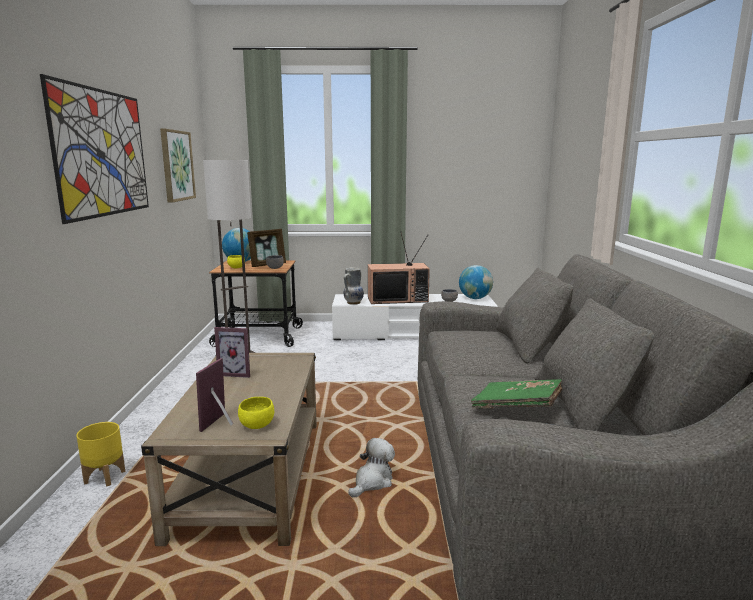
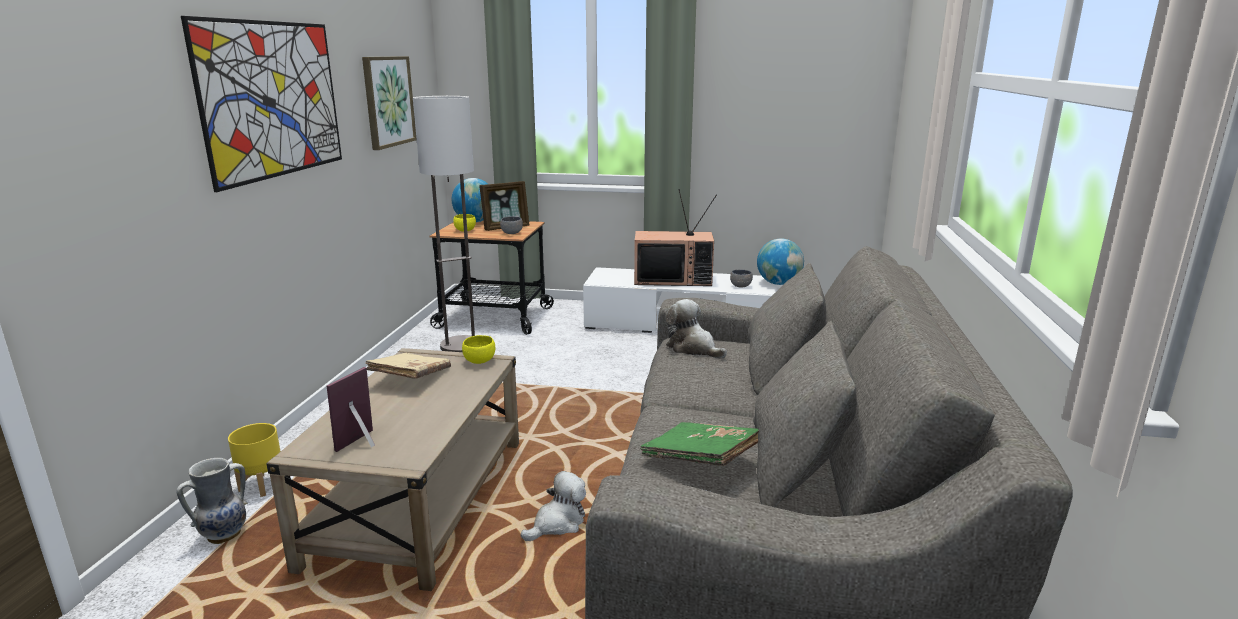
camera: 10 degrees right, 5 degrees up
(237, 373) = (410, 377): picture frame -> beige book
(257, 426) = (400, 450): yellow bowl -> yellow bowl (479, 362)
(353, 303) = (612, 282): vase -> vase (224, 534)
(459, 335) = (693, 348): none -> plush toy

